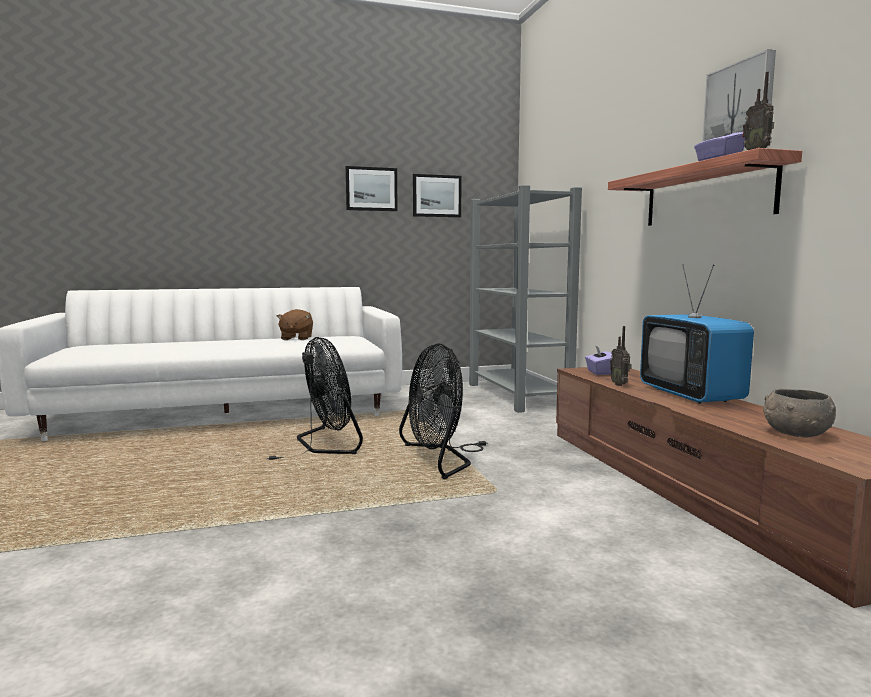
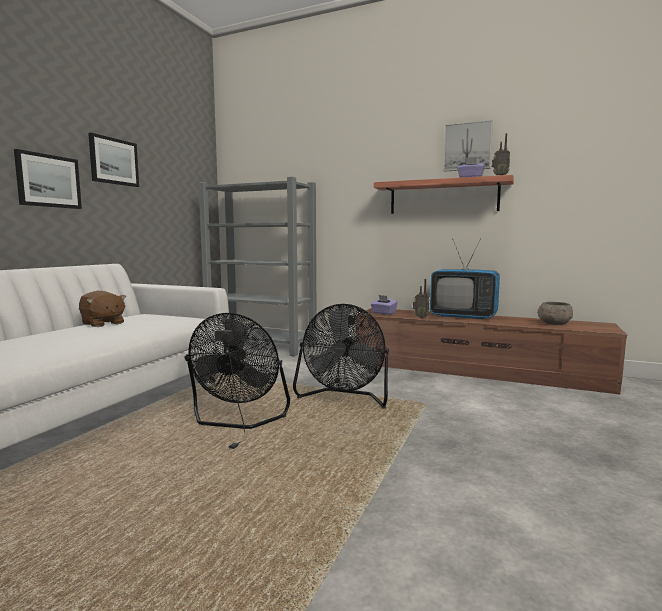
camera: 50 degrees left, 0 degrees up
(436, 196) = (166, 176): picture -> picture (48, 181)

